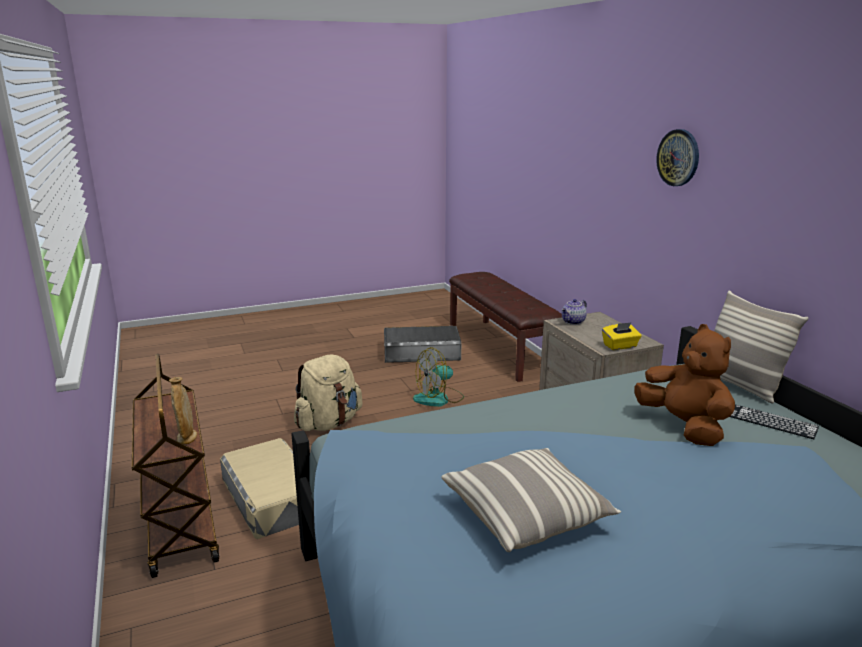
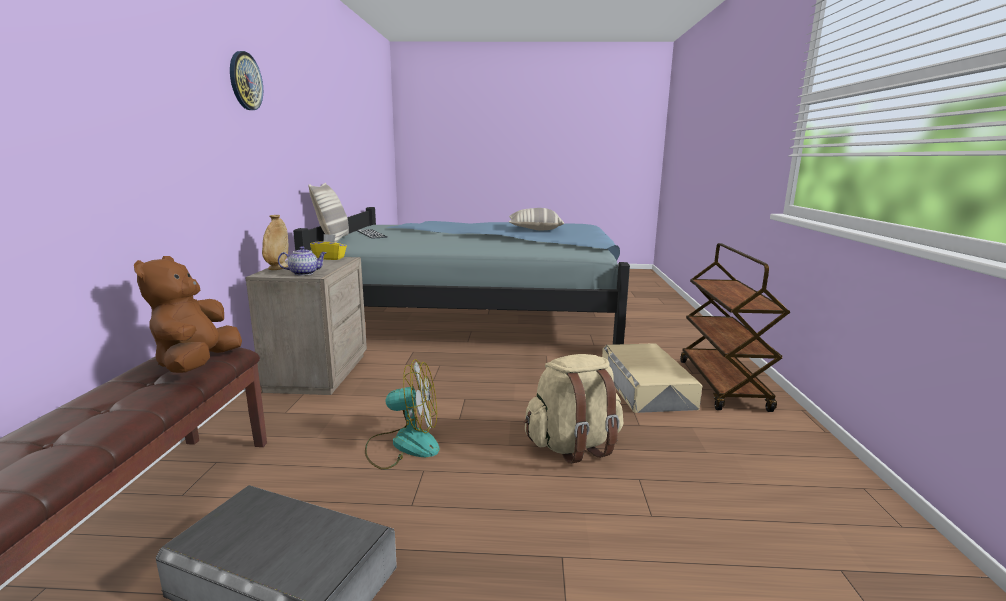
camera: 155 degrees left, 5 degrees down
(187, 437) = (708, 284): beige vase -> beige vase (278, 268)
(683, 427) = (414, 236): brown plush toy -> brown plush toy (197, 365)

